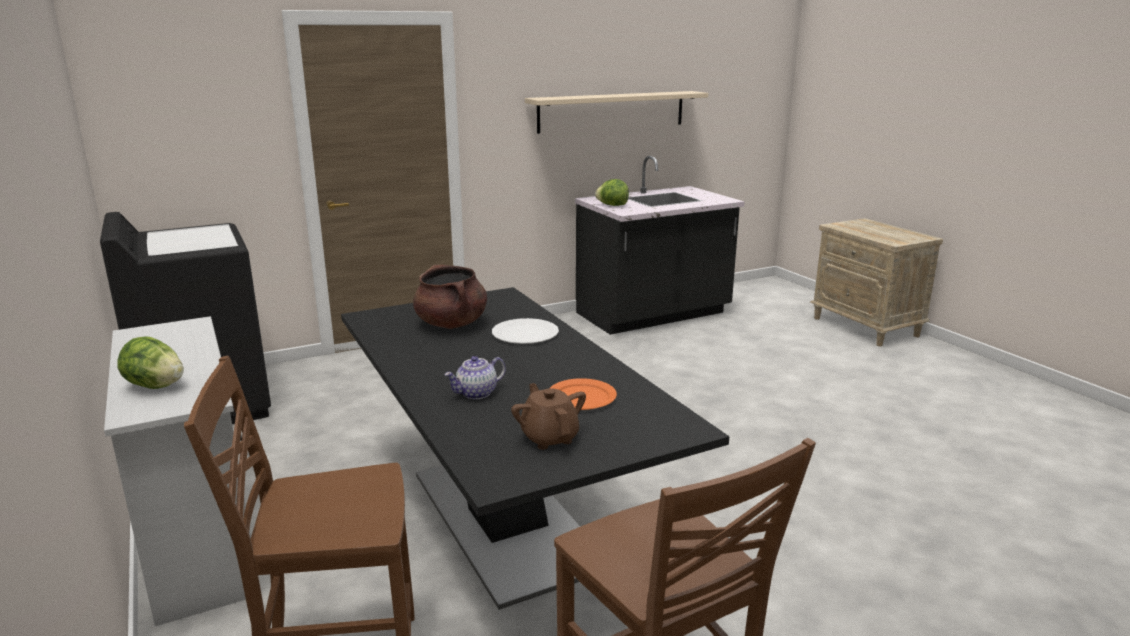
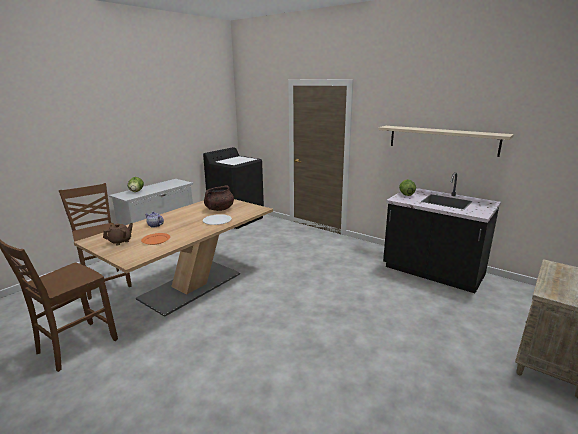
camera: 65 degrees right, 0 degrees up
(505, 520) = (191, 286): black dining table -> beige dining table

